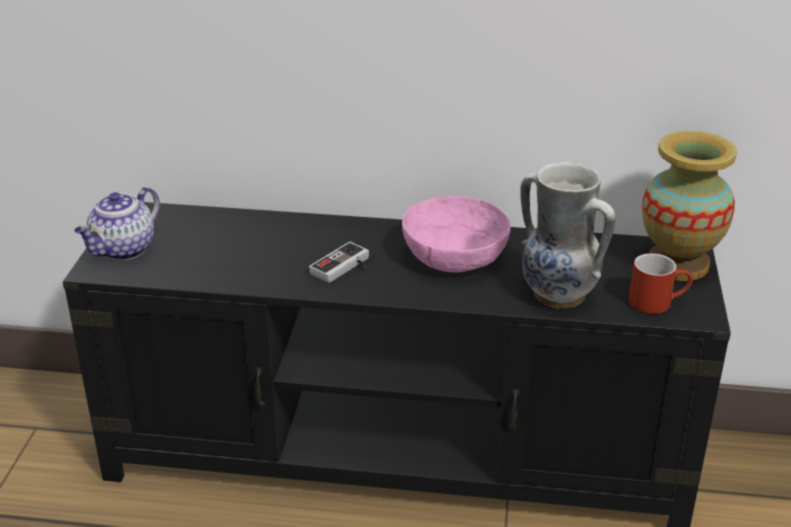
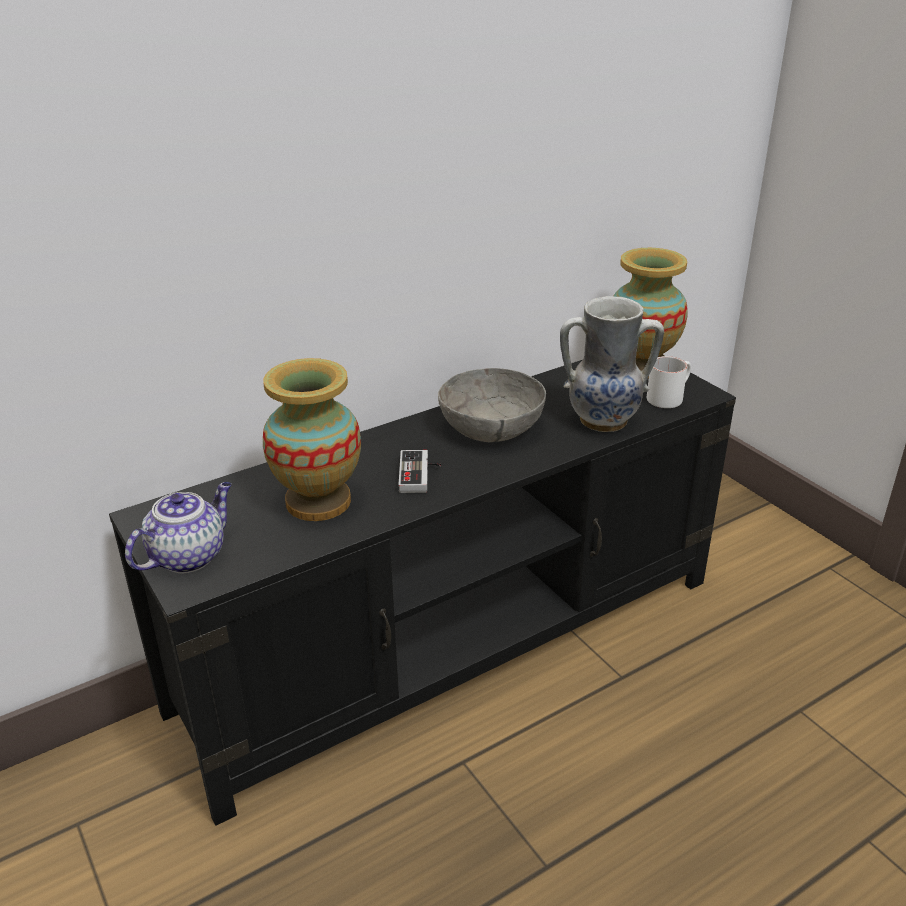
camera: 40 degrees left, 0 degrees up
(123, 250) = (189, 555): teapot -> teapot turned 135 degrees counterclockwise
(247, 253) = (318, 502): none -> vase
(454, 257) = (491, 428): pink bowl -> grey bowl
(657, 302) = (668, 397): red mug -> white mug

